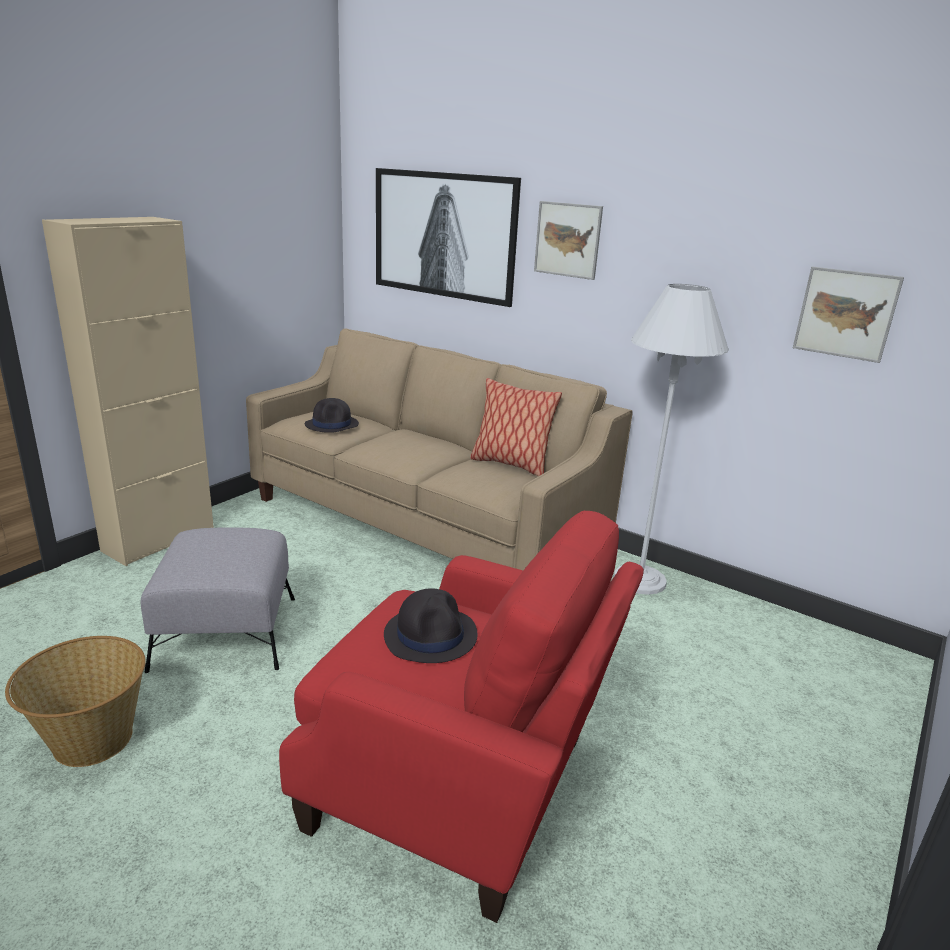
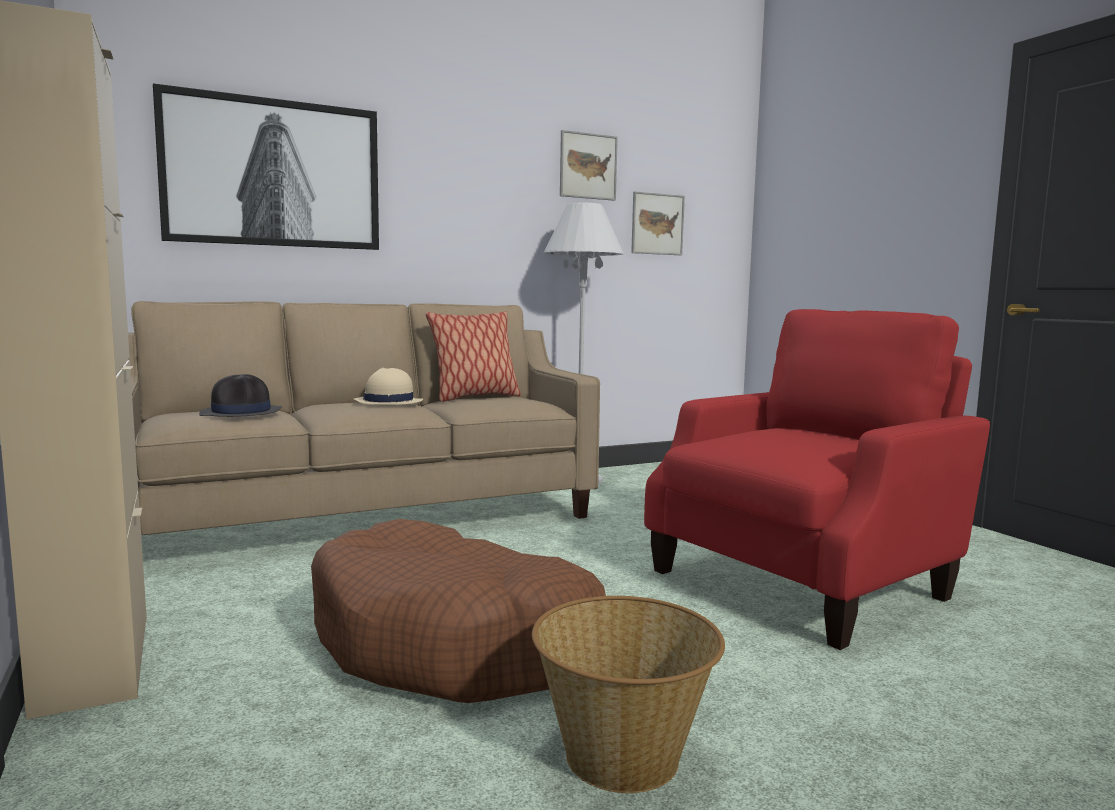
camera: 60 degrees left, 15 degrees down
(226, 632) = (455, 642): grey ottoman -> brown dog bed
(424, 446) = (387, 402): none -> beige hat
(431, 635) = (779, 438): black hat -> none
(567, 240) = (436, 176): picture -> picture (588, 166)

